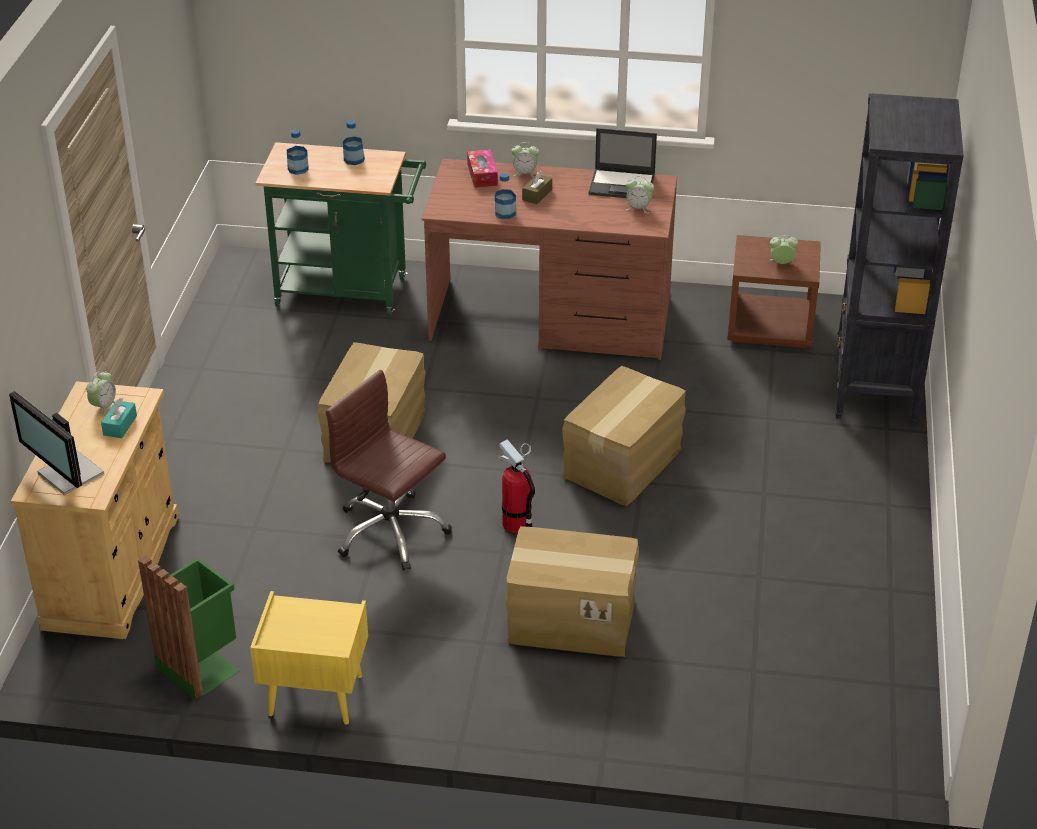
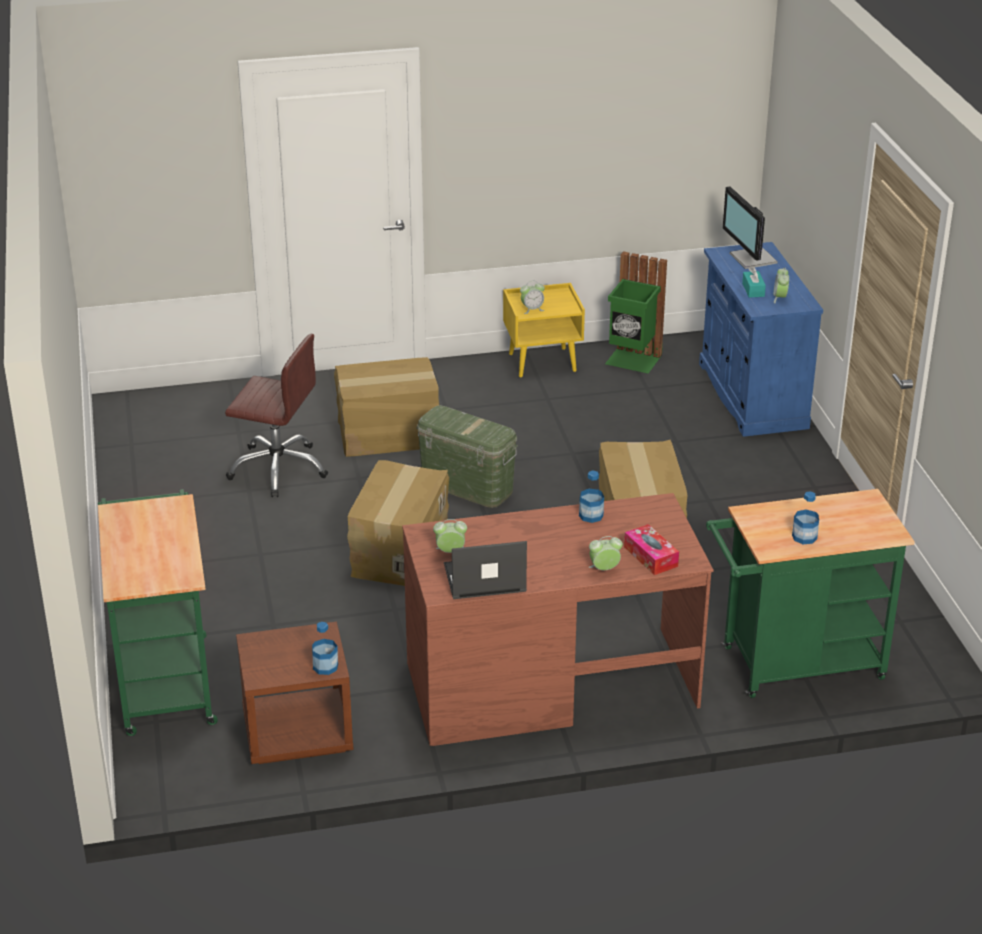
camera: 160 degrees right, 5 degrees down
(69, 475) = (751, 259): monitor -> monitor turned 135 degrees counterclockwise
(112, 571) = (752, 395): beige cabinet -> blue cabinet
(298, 169) = (851, 512): bottle -> bottle (325, 667)
(390, 532) = (567, 460): brown office chair -> brown office chair (278, 469)
(517, 524) = (467, 486): fire extinguisher -> green storage box
(537, 195) = (572, 544): brown tissue box -> none
(781, 263) = (284, 648): alarm clock -> alarm clock (532, 309)
(874, 392) = (165, 678): black bookcase -> green cart

